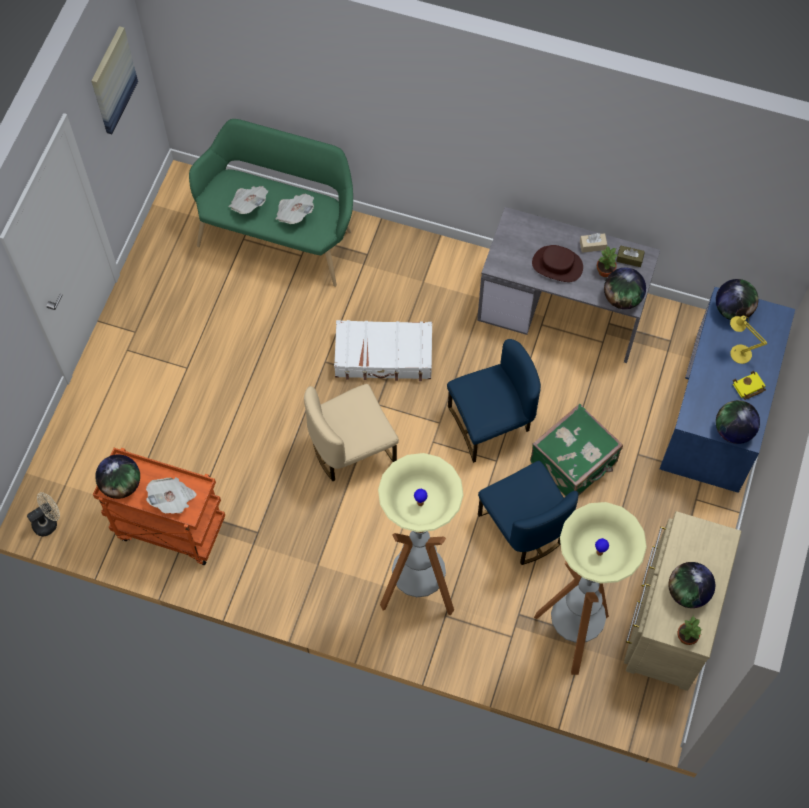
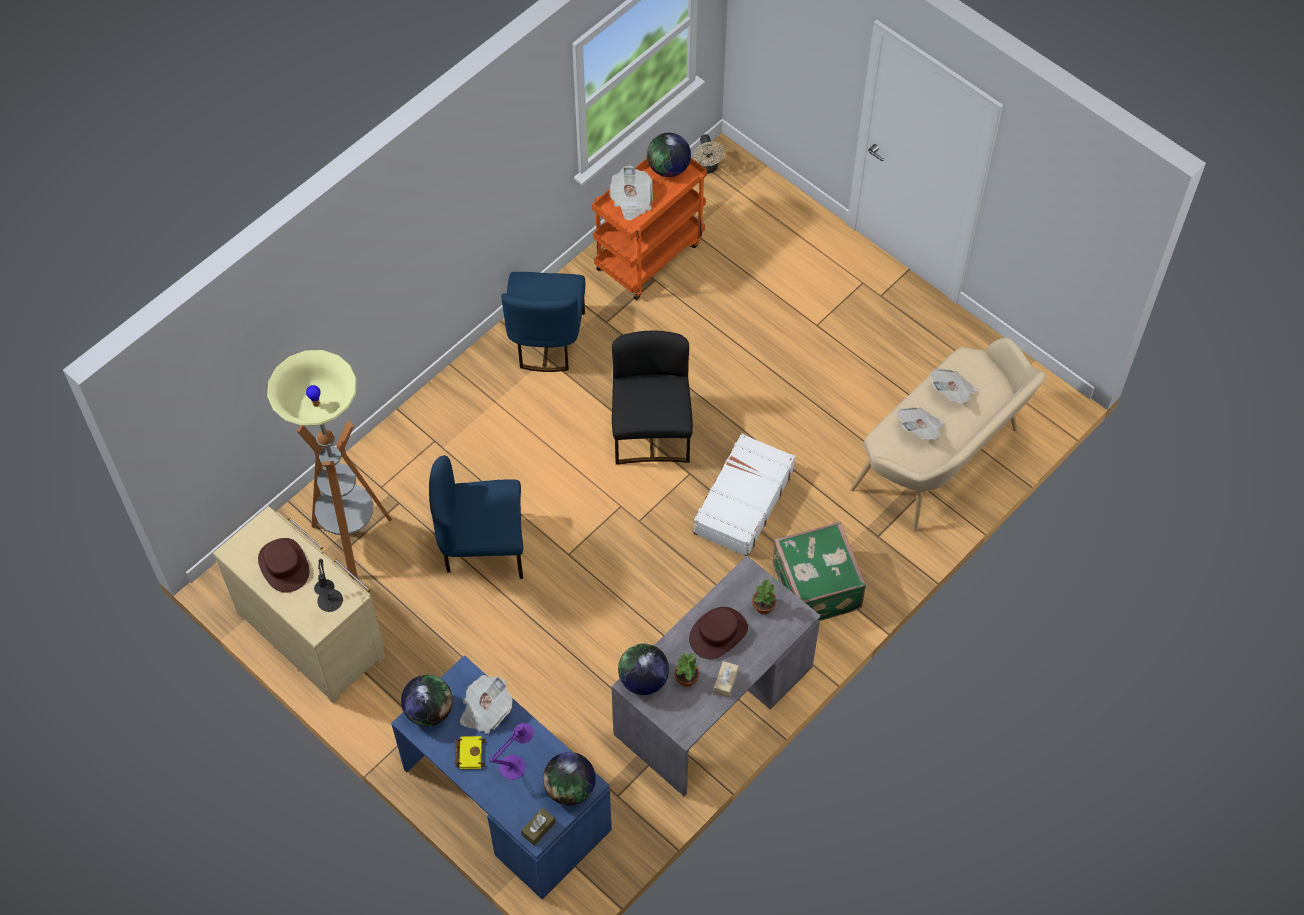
camera: 115 degrees right, 5 degrees down
(112, 80) = (1069, 202): picture -> none
(279, 234) = (942, 462): green bench -> beige bench
(351, 449) = (651, 431): beige chair -> black chair
(418, 590) = (472, 428): floor lamp -> none
(491, 423) = (612, 568): blue chair -> blue chair (546, 340)
(574, 463) = (525, 626): green suitcase -> green suitcase (814, 588)
(629, 259) = (689, 712): brown tissue box -> brown tissue box (538, 829)
(687, 637) = (242, 543): potted plant -> potted plant (763, 607)
(688, 592) = (284, 565): globe -> brown hat
(699, 537) = (330, 604): none -> black table lamp
(709, 392) = (485, 710): none -> newspaper
(737, 352) = (515, 765): yellow table lamp -> purple table lamp

